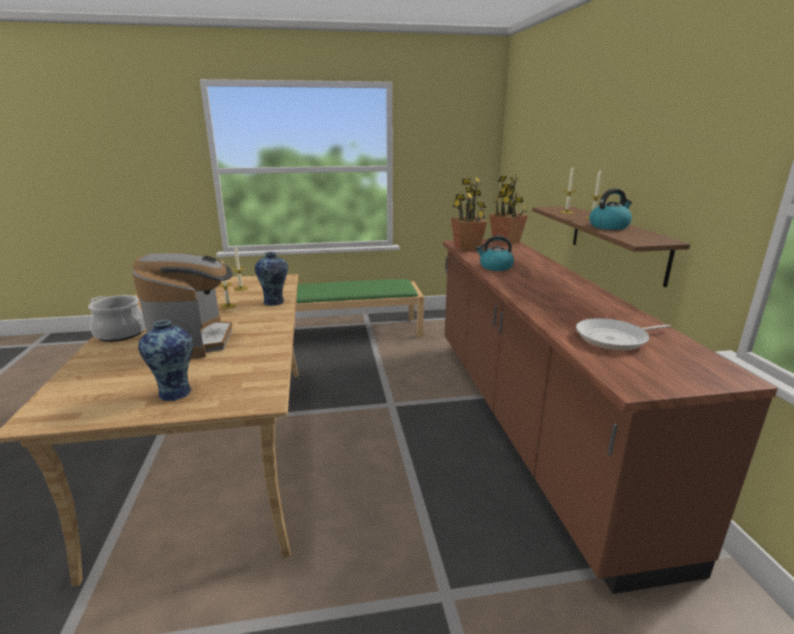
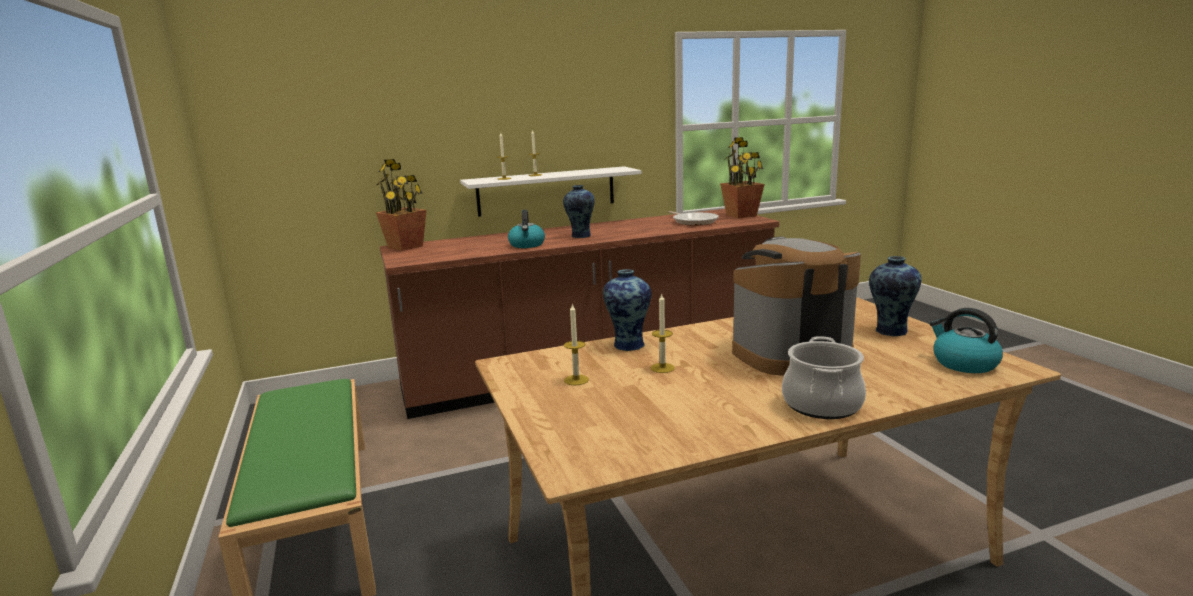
camera: 100 degrees left, 5 degrees down
(467, 248) = (439, 256): potted plant -> potted plant (741, 215)
(529, 283) = (580, 236): none -> vase
(609, 226) = (571, 173): kettle -> kettle (963, 363)
(617, 242) = (546, 191): brown shelf -> white shelf

